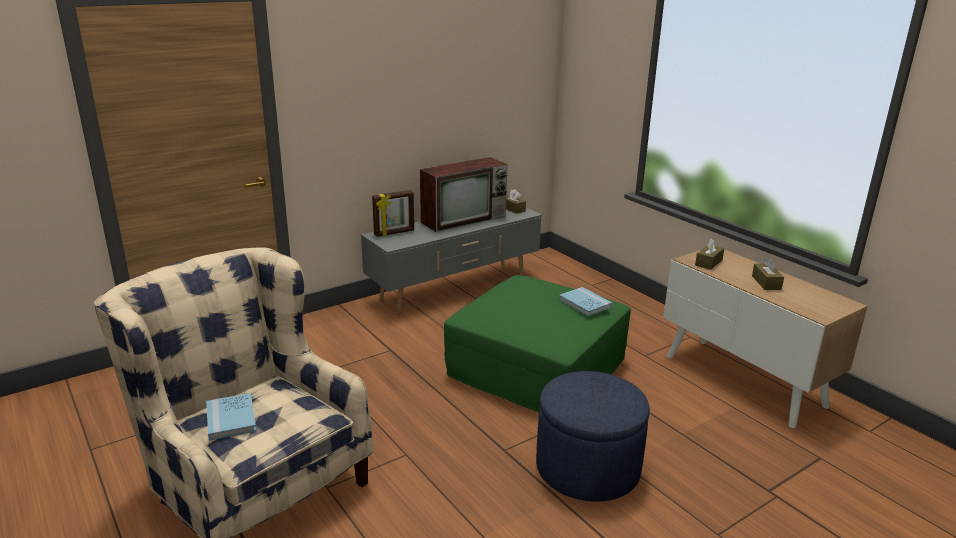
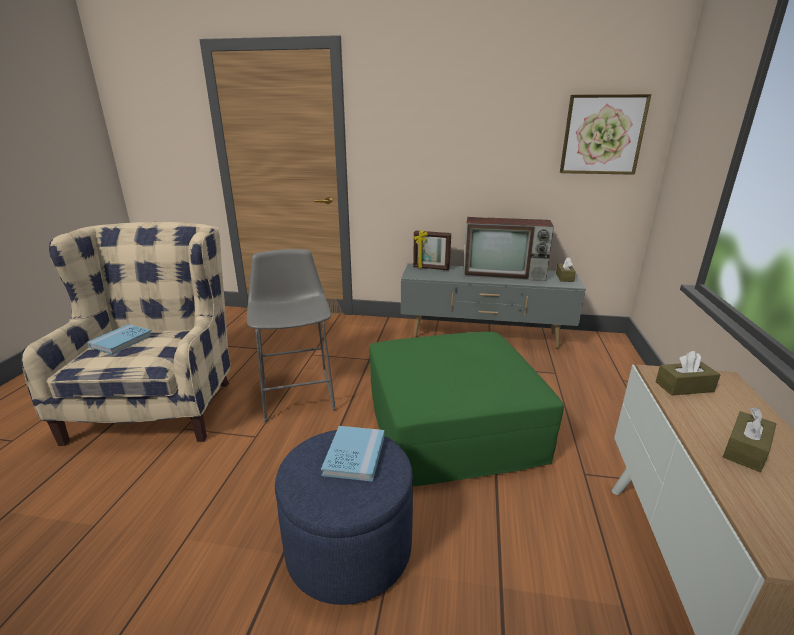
camera: 45 degrees right, 0 degrees up
(376, 406) = (298, 392): none -> grey stool
(515, 72) = (602, 135): none -> picture
(585, 303) = (501, 377): blue book -> blue book (354, 455)

